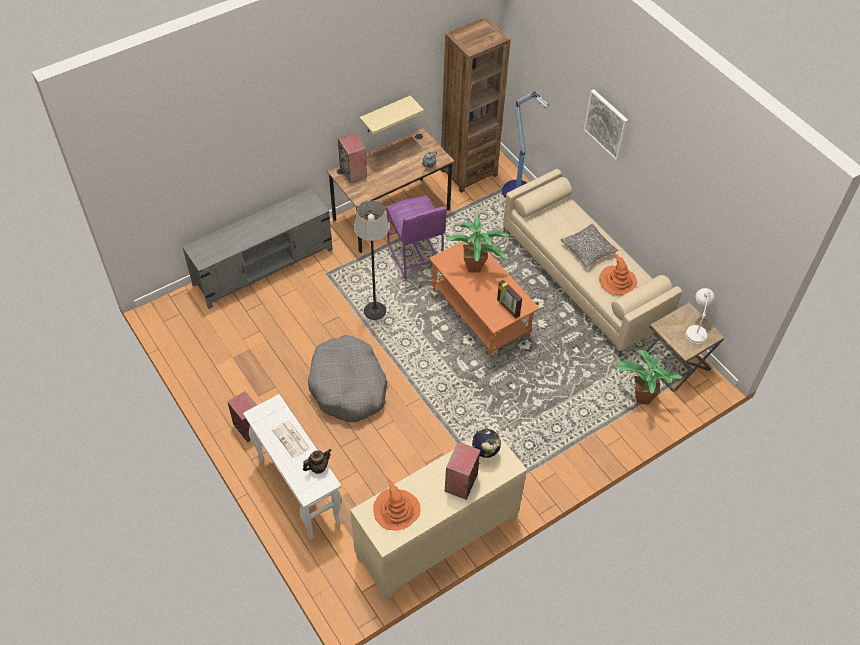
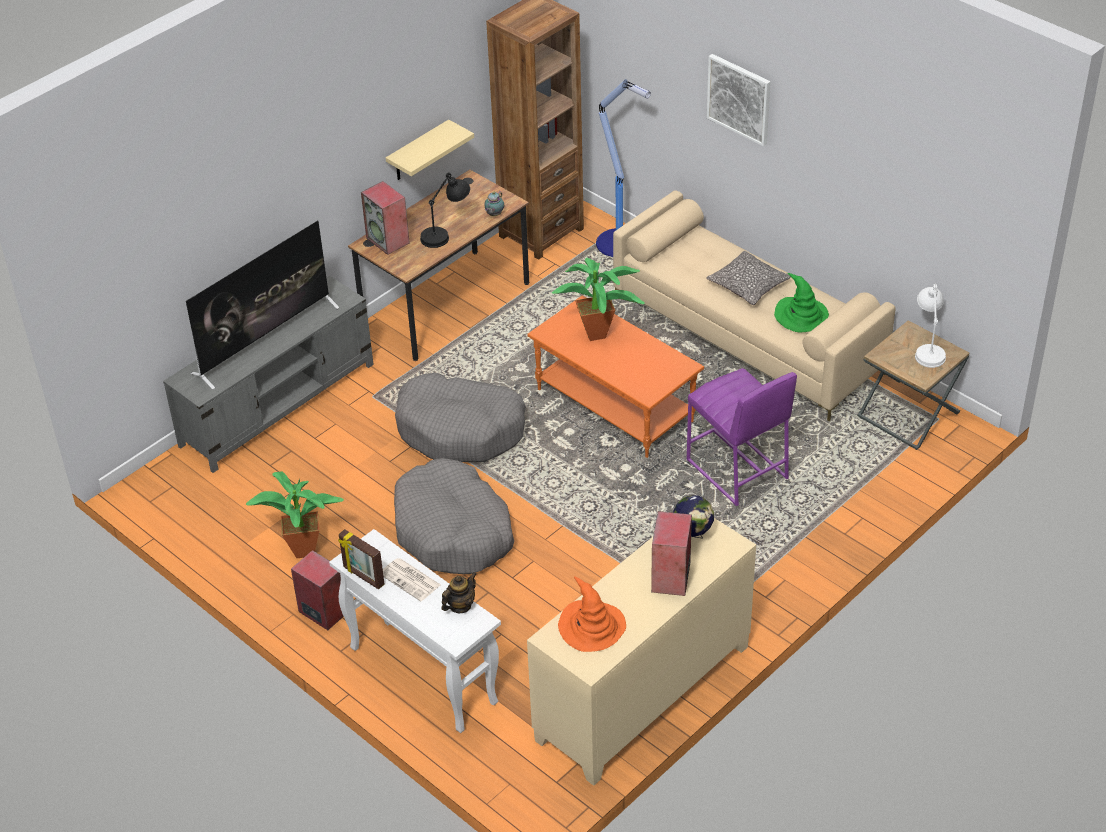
camera: 10 degrees left, 10 degrees down
(256, 229) = (266, 339): none -> television
(374, 311) = (461, 430): floor lamp -> grey dog bed
(392, 174) = (446, 233): none -> black table lamp
(415, 257) = (497, 351): purple stool -> purple stool (736, 470)
(507, 308) = (659, 375): picture frame -> picture frame (363, 576)
(617, 281) = (801, 316): orange hat -> green hat
(638, 397) = (871, 465): potted plant -> potted plant (299, 549)

